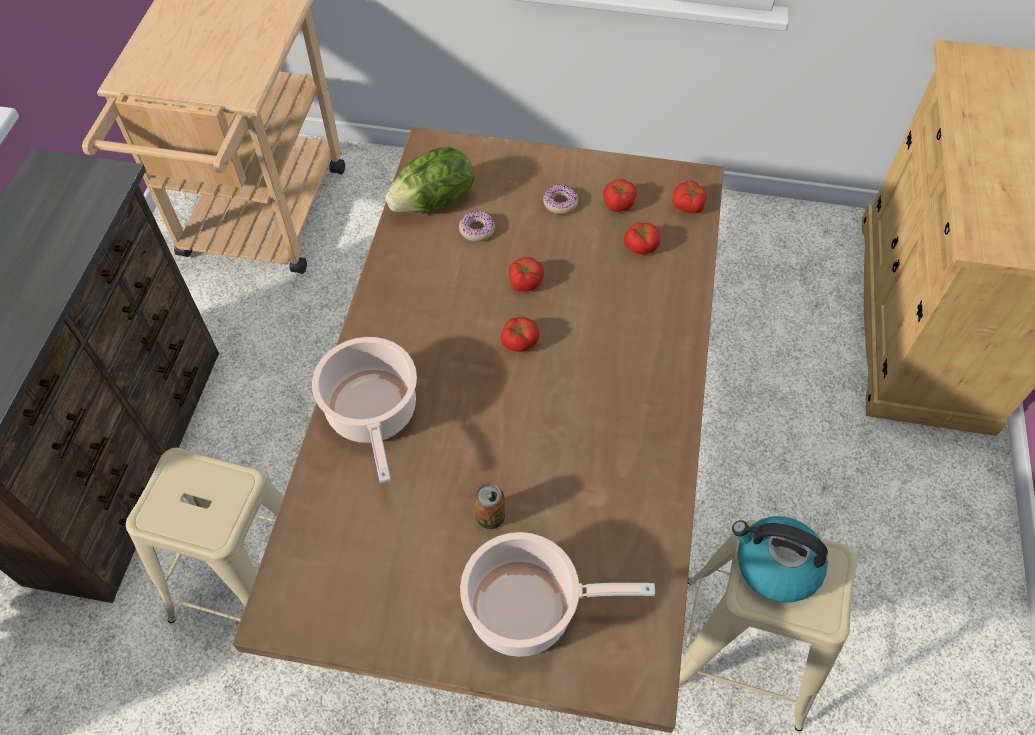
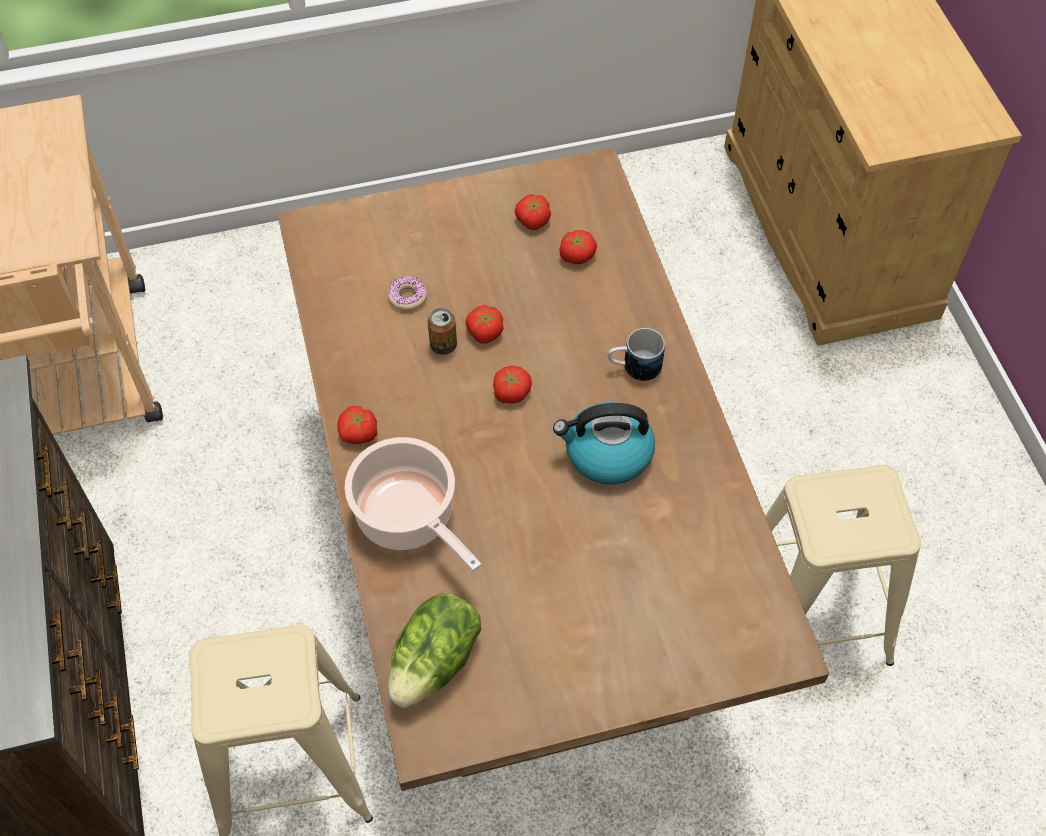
camera: 25 degrees left, 0 degrees up
(434, 201) = (347, 283): lettuce -> lettuce (436, 662)
(490, 516) = (575, 565): can -> can (443, 345)
(528, 609) = (654, 631): cooking pot -> none
(560, 203) = (476, 240): donut -> none
(639, 361) = (633, 367): none -> mug
(687, 205) = (600, 199): tomato -> tomato (358, 433)
(775, 565) = (832, 508): kettle -> kettle (607, 454)

